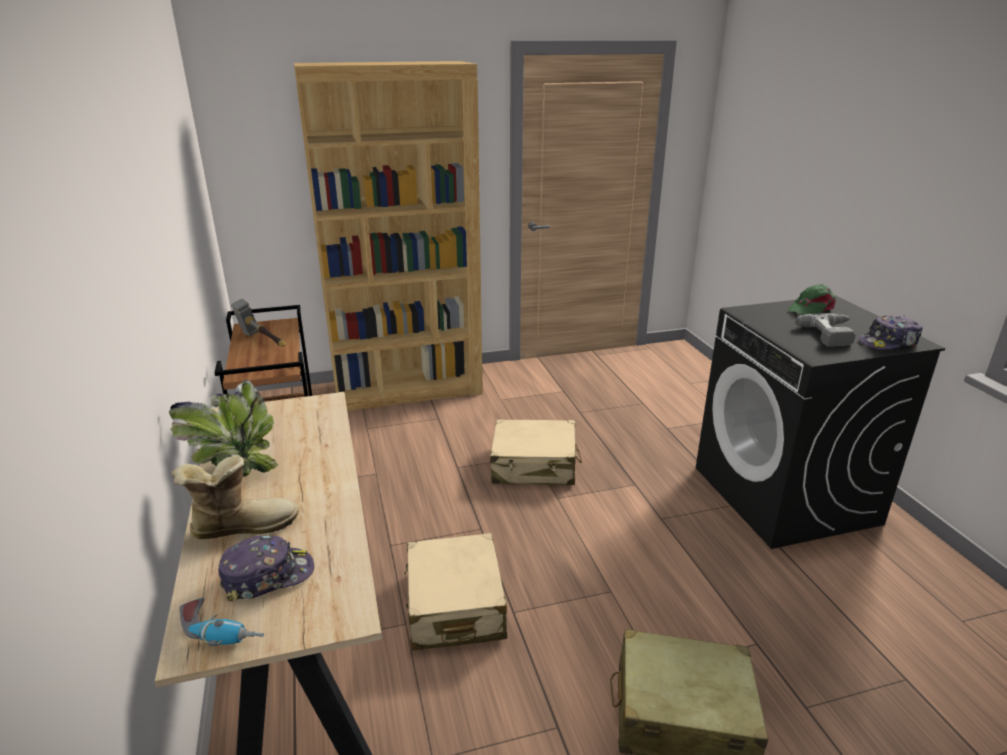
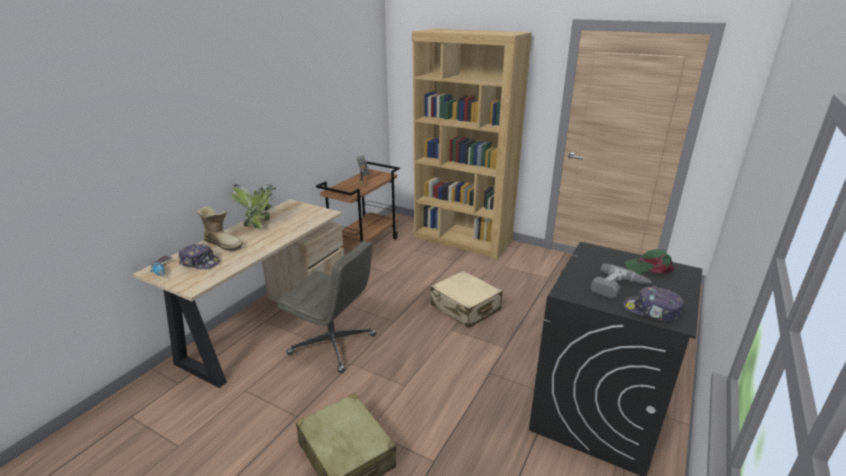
camera: 45 degrees right, 0 degrees up
(455, 606) = (334, 345): beige suitcase -> grey office chair

